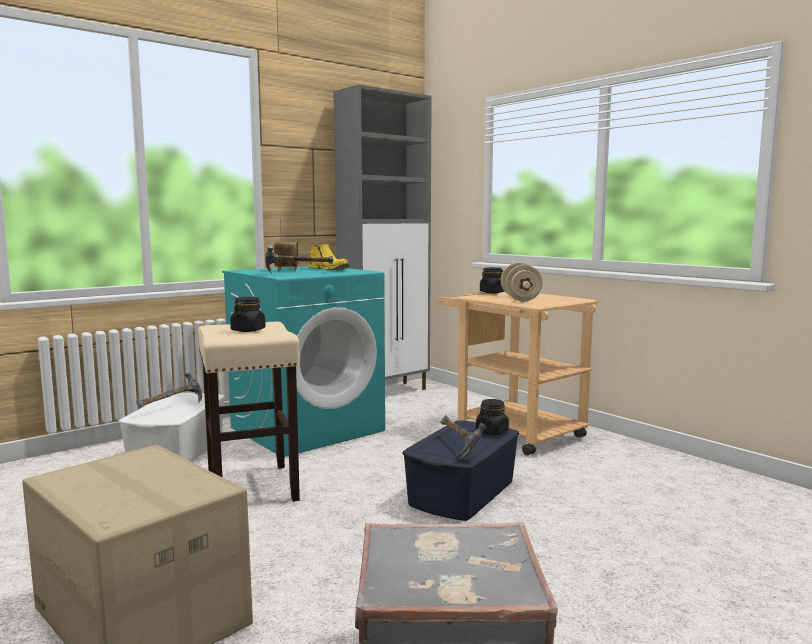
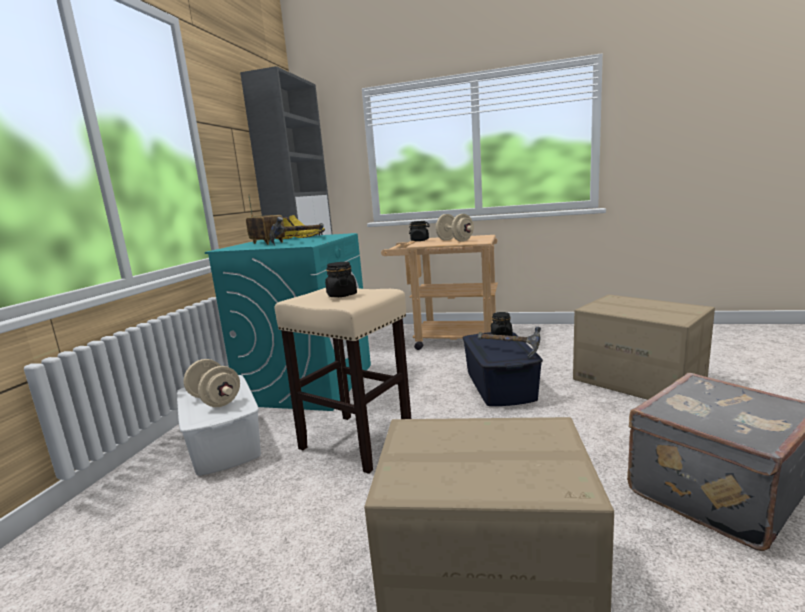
camera: 35 degrees left, 5 degrees up
(171, 408) = (215, 400): hammer -> beige dumbbell
(635, 551) = (639, 380): none -> cardboard box

